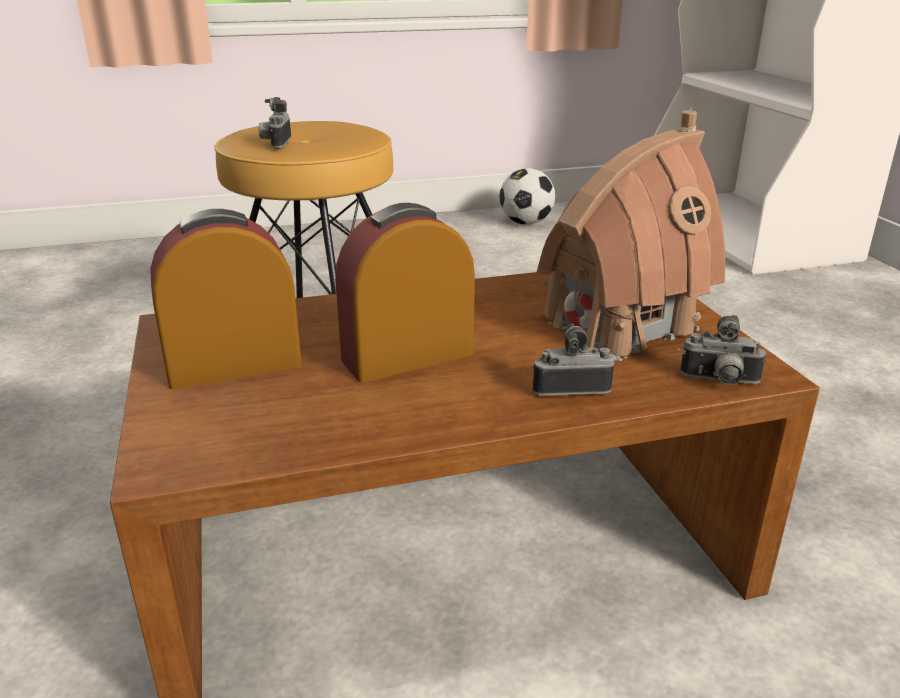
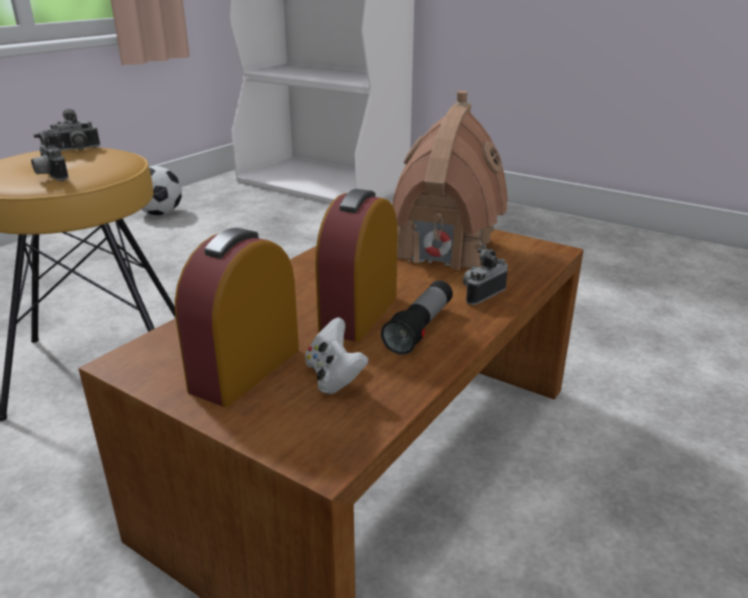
camera: 40 degrees left, 0 degrees up
(284, 404) = (334, 377): none -> white game controller
(438, 395) = (420, 328): none -> flashlight
(719, 382) = (542, 262): camera -> camera (77, 150)

